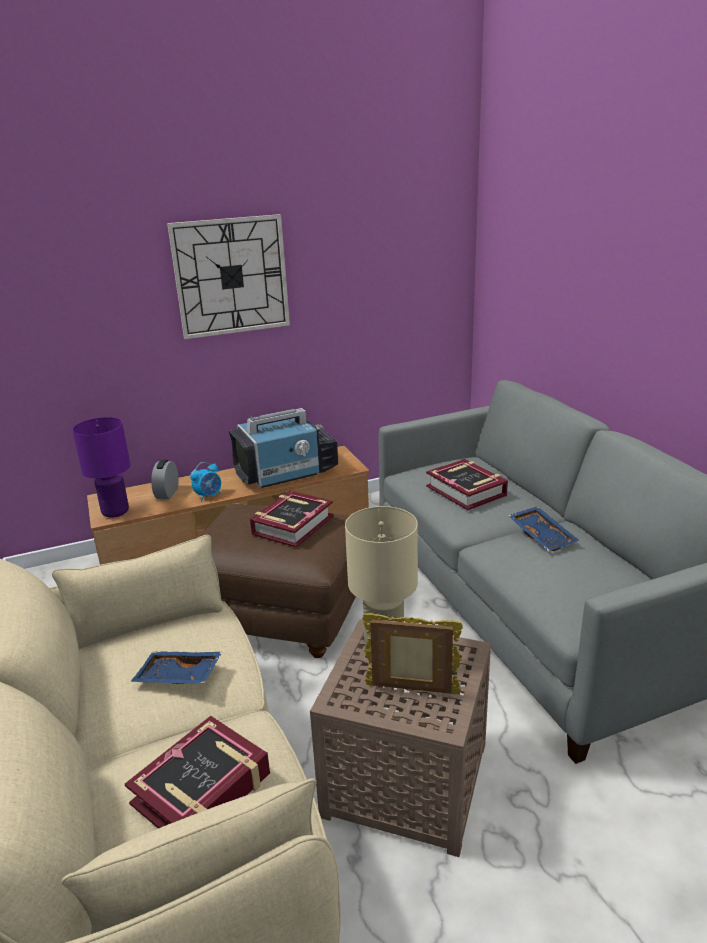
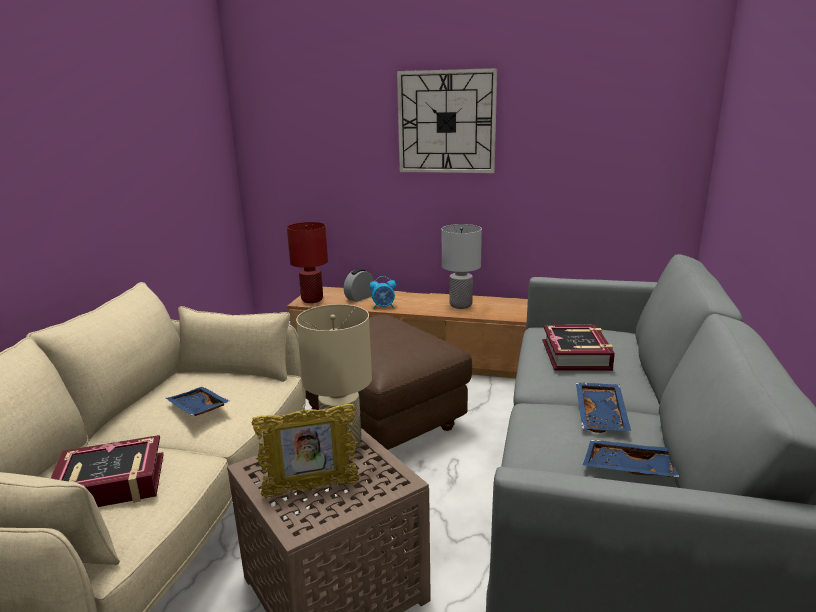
camera: 35 degrees right, 5 degrees down
(116, 513) = (312, 301): purple table lamp -> red table lamp
(287, 473) = (461, 307): television -> grey table lamp
(292, 525) = (397, 338): book -> none
(412, 691) = (311, 489): picture frame -> picture frame turned 120 degrees clockwise
(605, 569) = (630, 469): none -> blue tray

